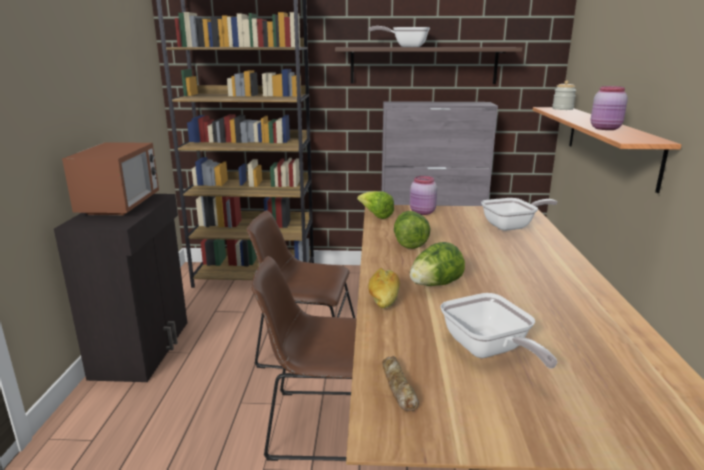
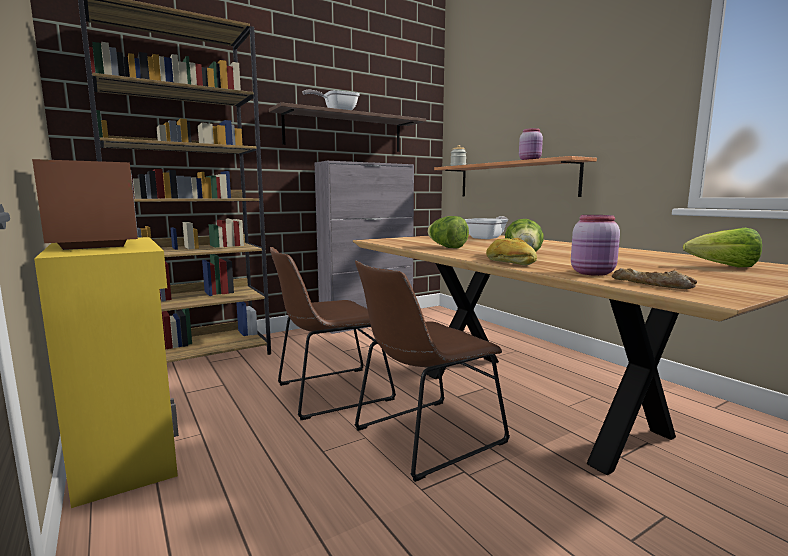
camera: 35 degrees left, 10 degrees down
(143, 348) = (127, 449): black cabinet -> yellow cabinet
(375, 215) = (380, 242): lettuce -> lettuce (723, 267)
(422, 212) = (411, 239): pink jar -> pink jar (593, 273)
(488, 351) = (641, 268): frying pan -> none

